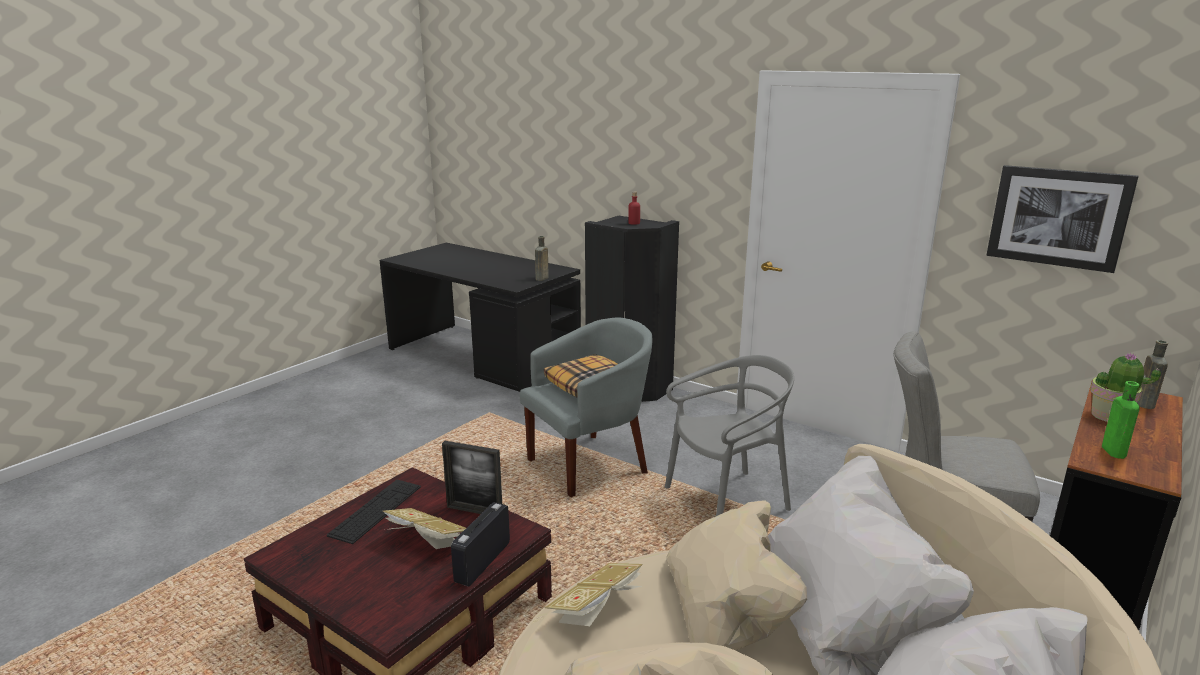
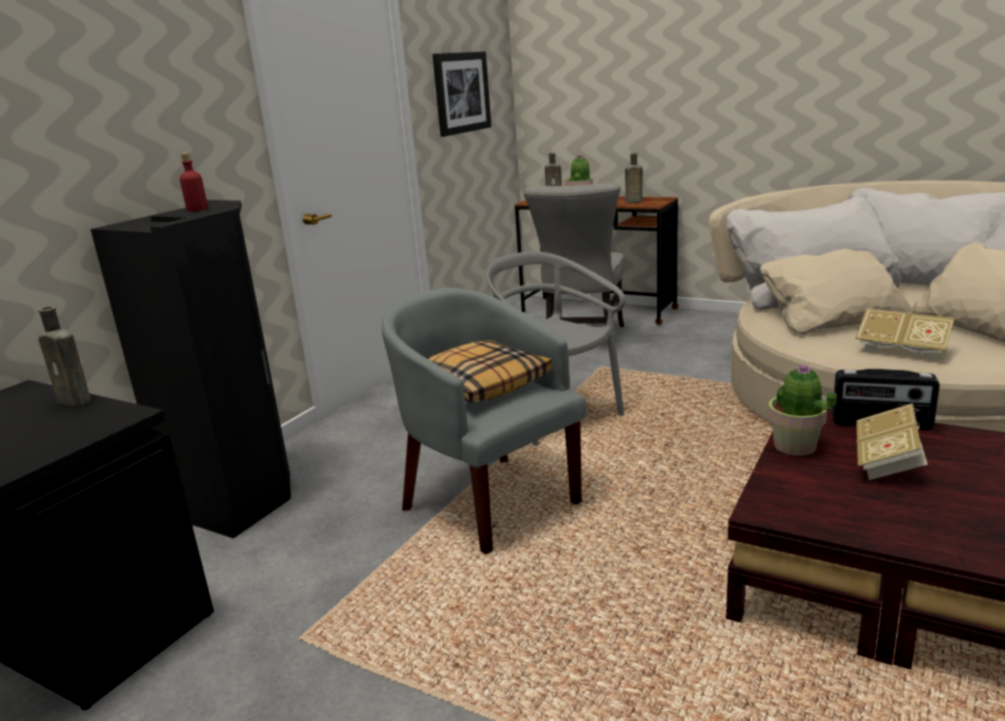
camera: 95 degrees left, 0 degrees up
(376, 510) = (865, 516): keyboard -> none
(474, 511) = (795, 447): picture frame -> potted plant
(1112, 450) = (632, 202): green bottle -> brown bottle

